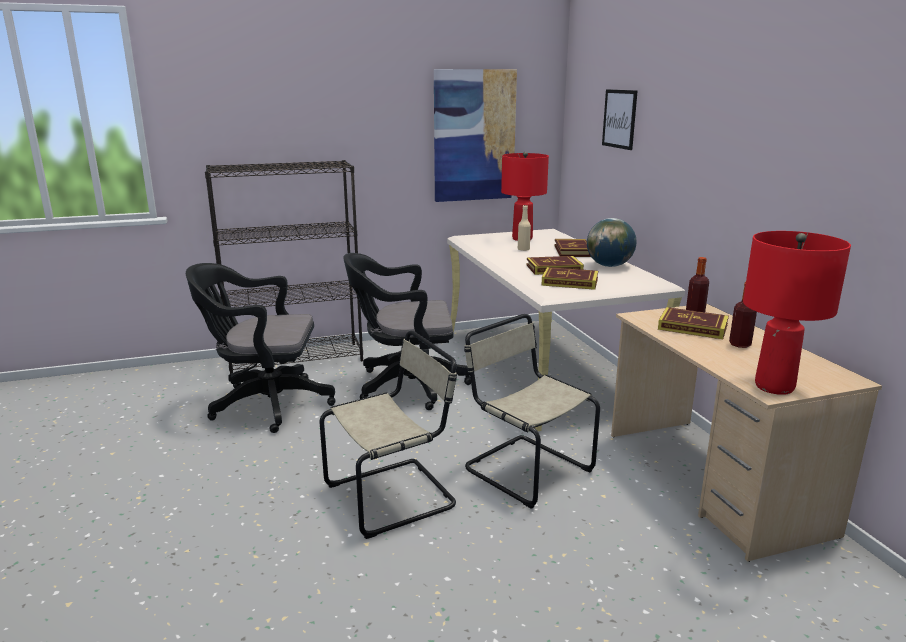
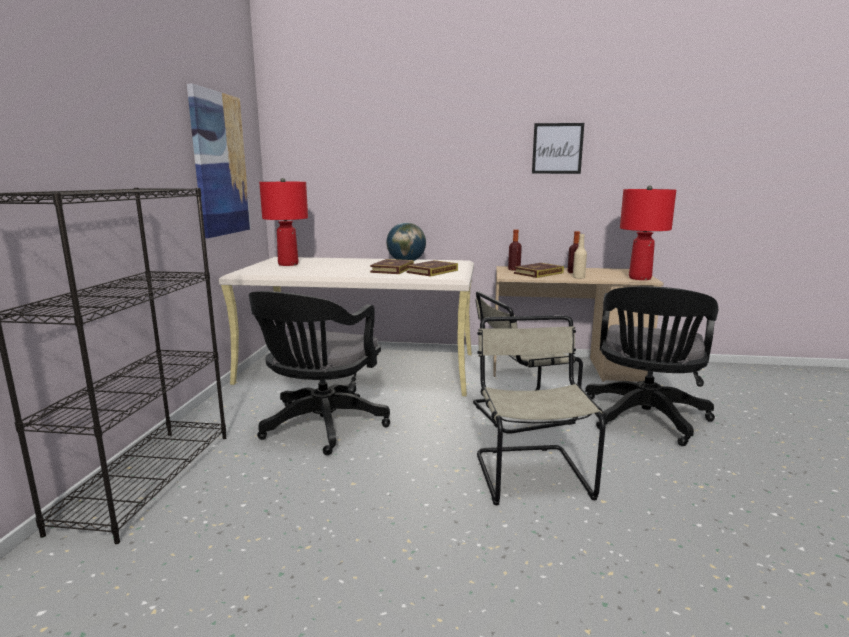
camera: 65 degrees left, 5 degrees down
(265, 404) = (254, 522): black office chair -> black office chair (645, 419)
(523, 249) = (322, 267): beige bottle -> beige bottle (578, 278)
(572, 251) = (352, 261): book -> none
(619, 119) = (360, 146): picture -> picture (557, 148)

